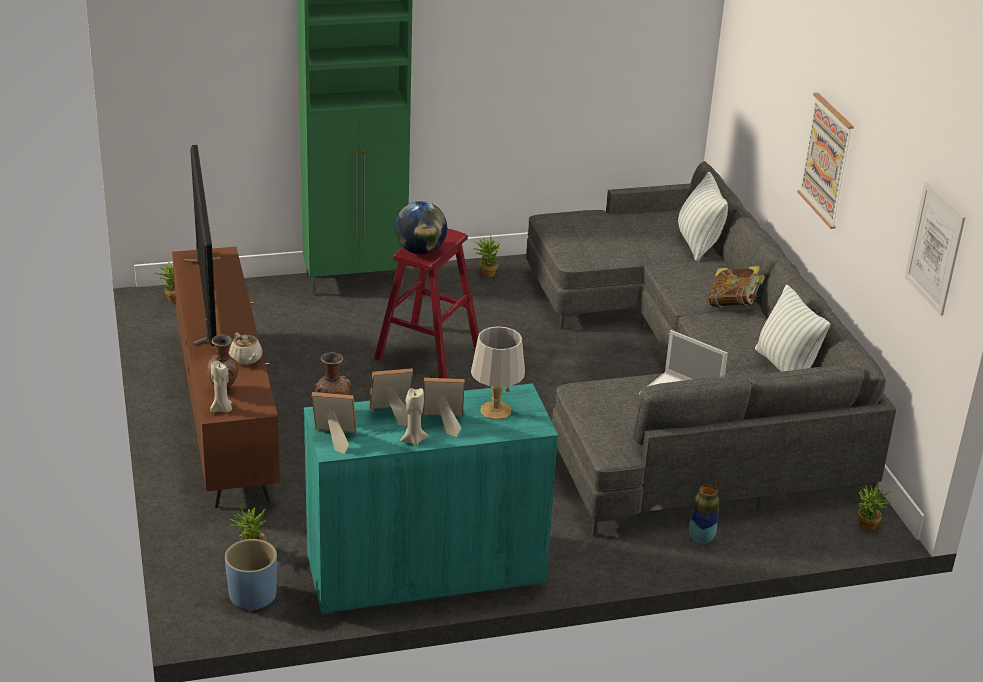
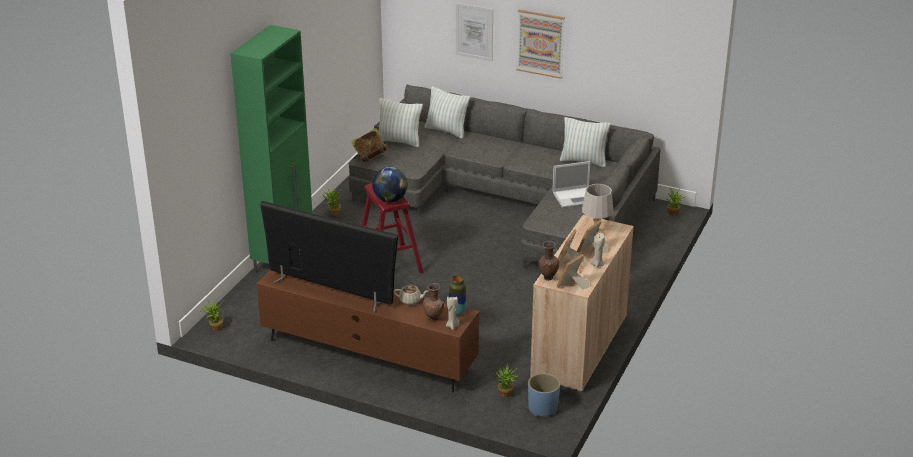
camera: 50 degrees left, 0 degrees up
(425, 571) = (579, 347): turquoise cabinet -> beige cabinet
(622, 224) = (399, 141): none -> pillow
(701, 538) = (636, 259): vase -> vase (457, 312)
(733, 305) = (514, 148): book -> book (370, 156)
(934, 248) = (666, 55): picture -> picture (474, 32)

